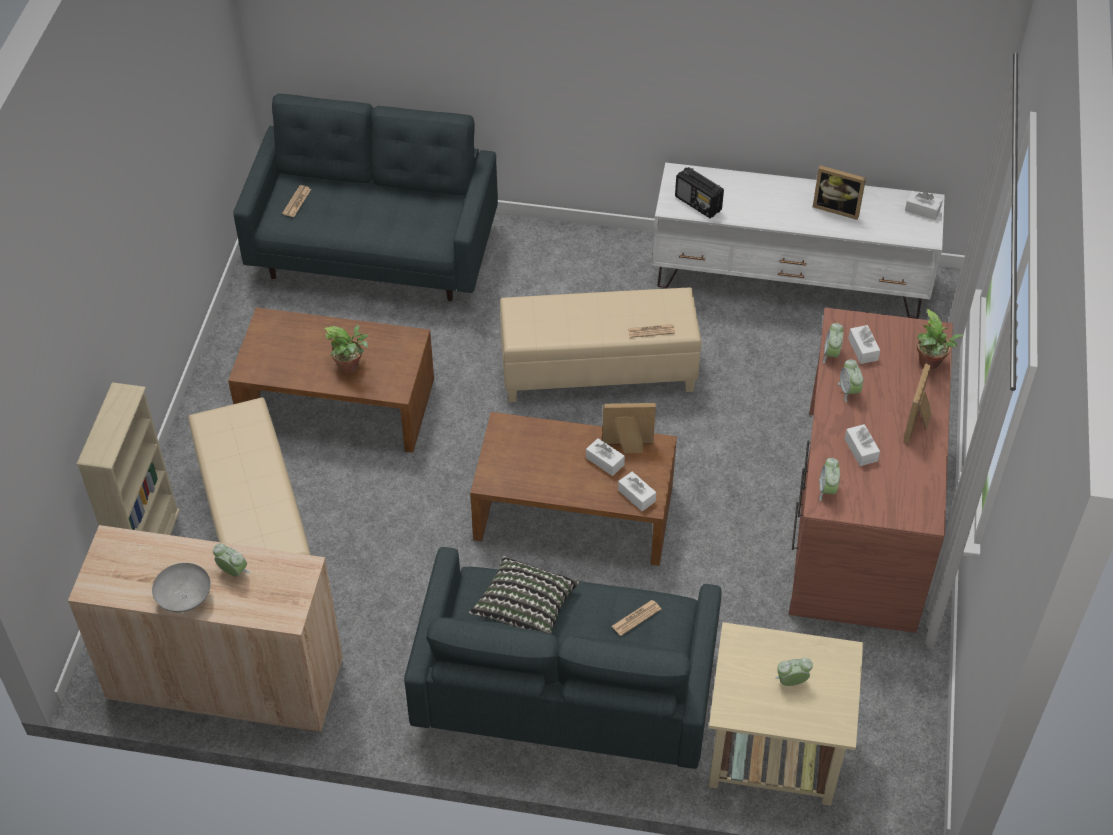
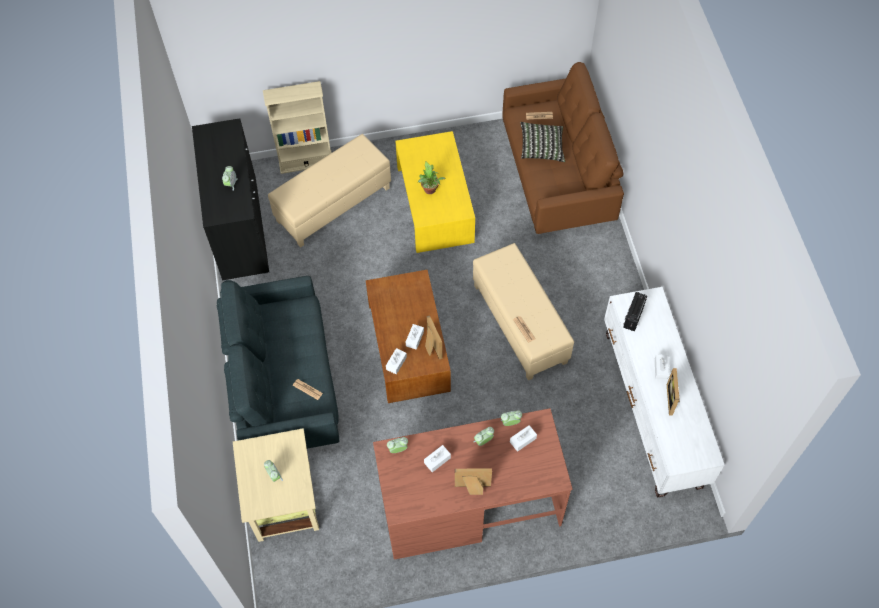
camera: 70 degrees right, 10 degrees up
(184, 599) = (207, 171): grey bowl -> none
(226, 679) = (240, 228): beige cabinet -> black cabinet
(337, 403) = (435, 204): brown coffee table -> yellow coffee table
(375, 252) = (557, 177): grey sofa -> brown sofa
(525, 607) = (295, 333): pillow -> pillow (541, 148)
(922, 210) = (700, 454): white tissue box -> white tissue box (660, 369)
(931, 364) = (528, 484): potted plant -> none

